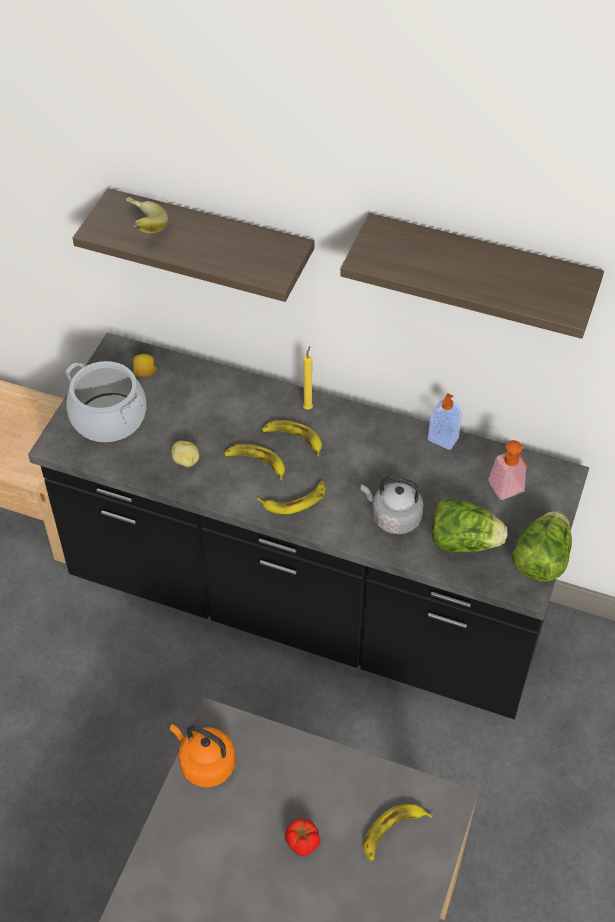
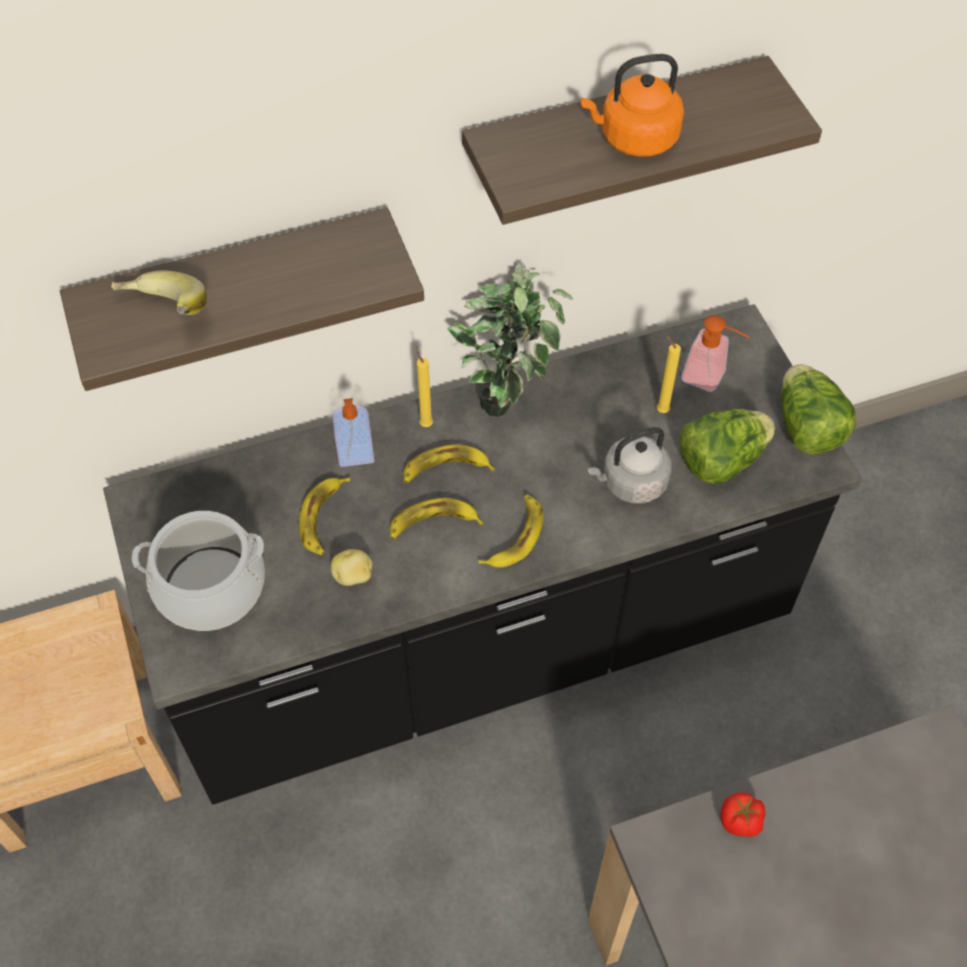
camera: 40 degrees left, 5 degrees up
(144, 373) = (200, 506): lemon -> none
(205, 763) = (684, 898): orange kettle -> orange kettle (634, 138)
(302, 843) = (858, 898): tomato -> tomato (740, 821)
(372, 422) = (507, 395): none -> potted plant
(393, 832) = (925, 813): banana -> banana (323, 518)
(442, 440) = (596, 367): soap dispenser -> soap dispenser (356, 456)
(457, 489) = (660, 410): none -> yellow candle

